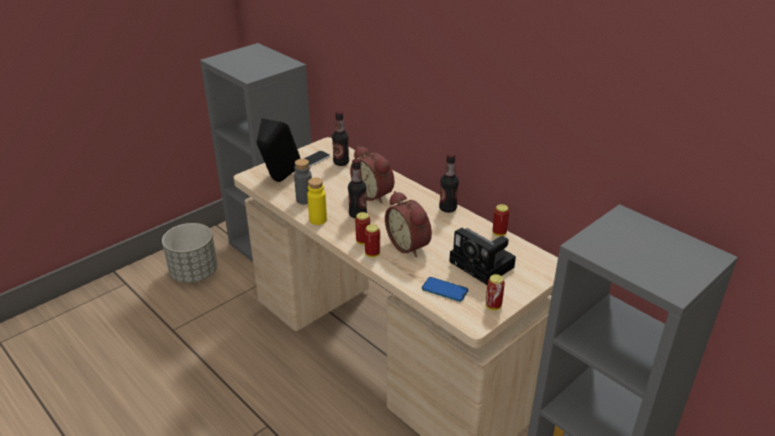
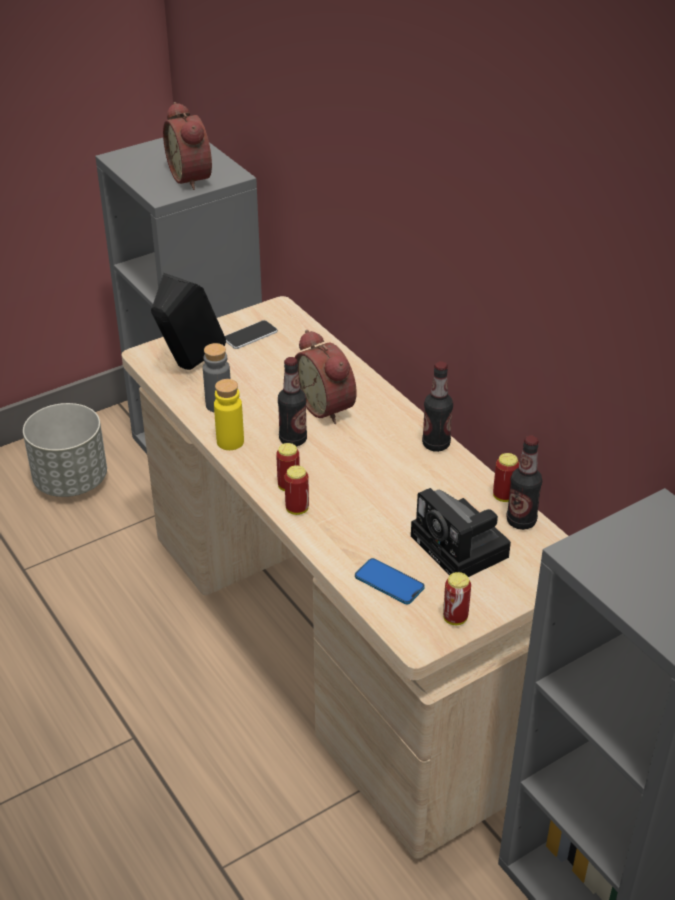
camera: 10 degrees right, 5 degrees up
(341, 163) = (291, 345): bottle -> bottle (521, 521)
(410, 245) = (358, 501): alarm clock -> alarm clock (193, 177)

